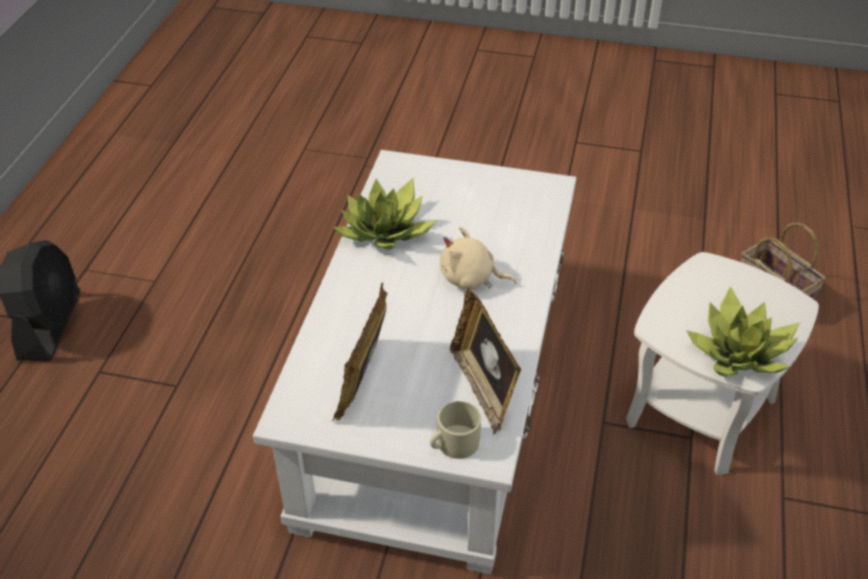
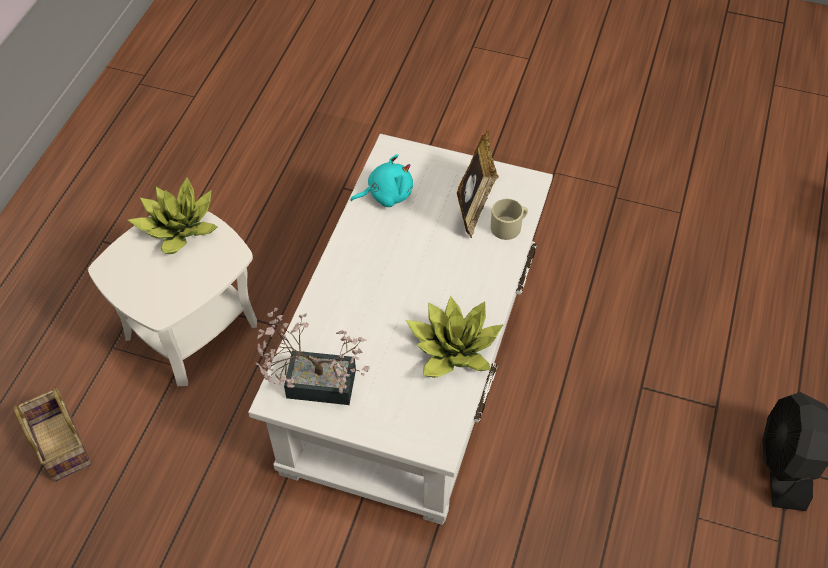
camera: 175 degrees left, 10 degrees up
(453, 444) = (413, 158): beige mug -> beige mug (509, 226)
(471, 279) = (380, 290): beige plush toy -> none
(483, 388) = (386, 194): picture frame -> turquoise plush toy
(522, 199) = (312, 382): none -> potted plant

